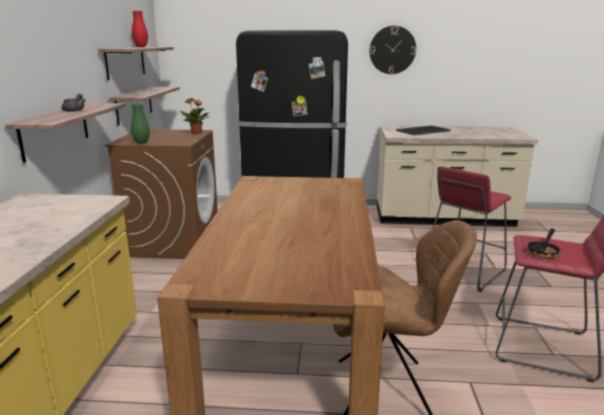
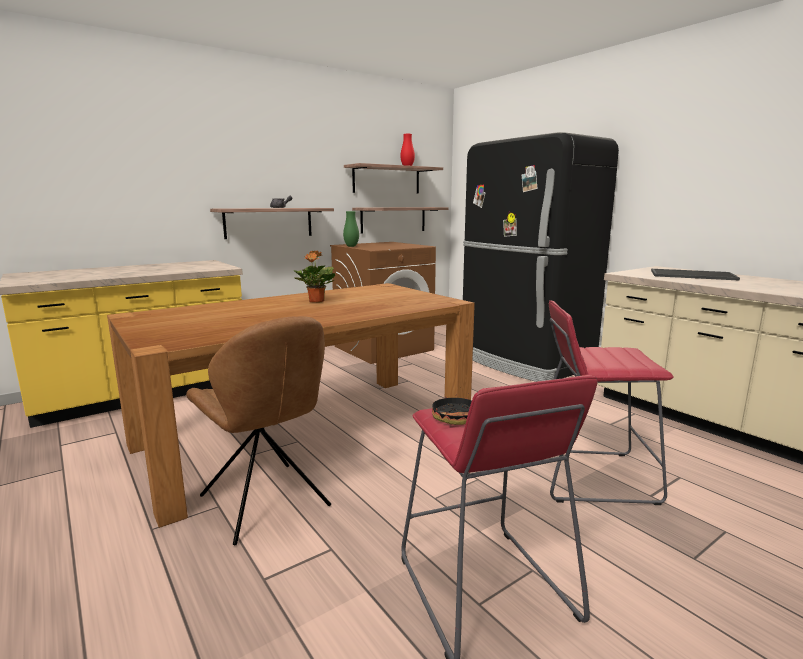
camera: 50 degrees right, 5 degrees down
(197, 133) = (412, 246): potted plant -> potted plant (316, 301)
(392, 50) = (684, 157): wall clock -> none

